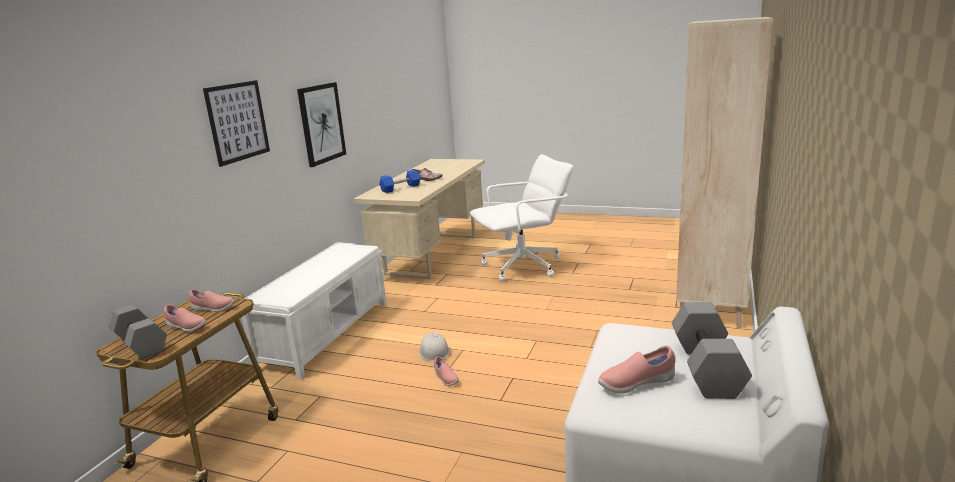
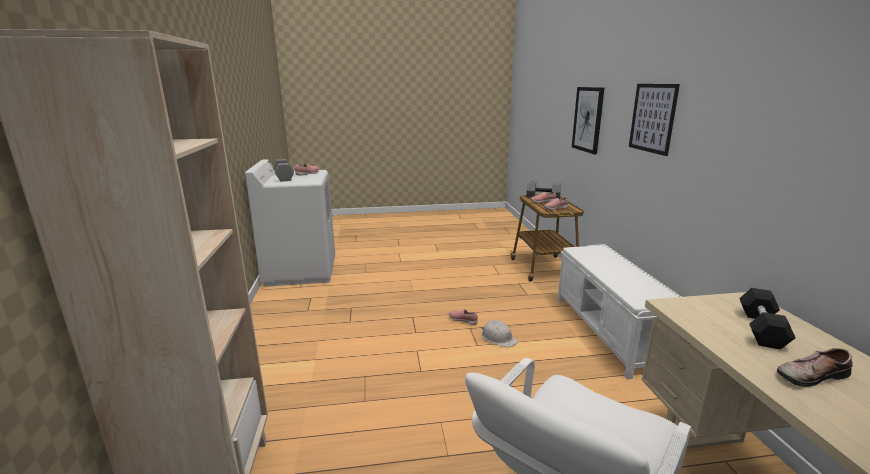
camera: 150 degrees right, 0 degrees up
(321, 123) = (745, 160): picture -> picture (588, 119)
(400, 188) = (761, 329): blue dumbbell -> black dumbbell

